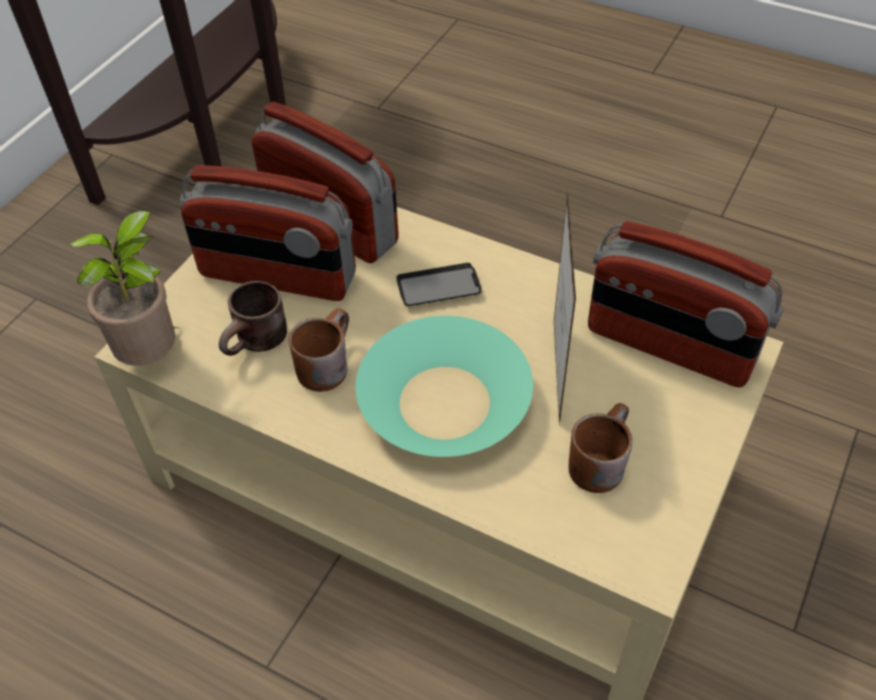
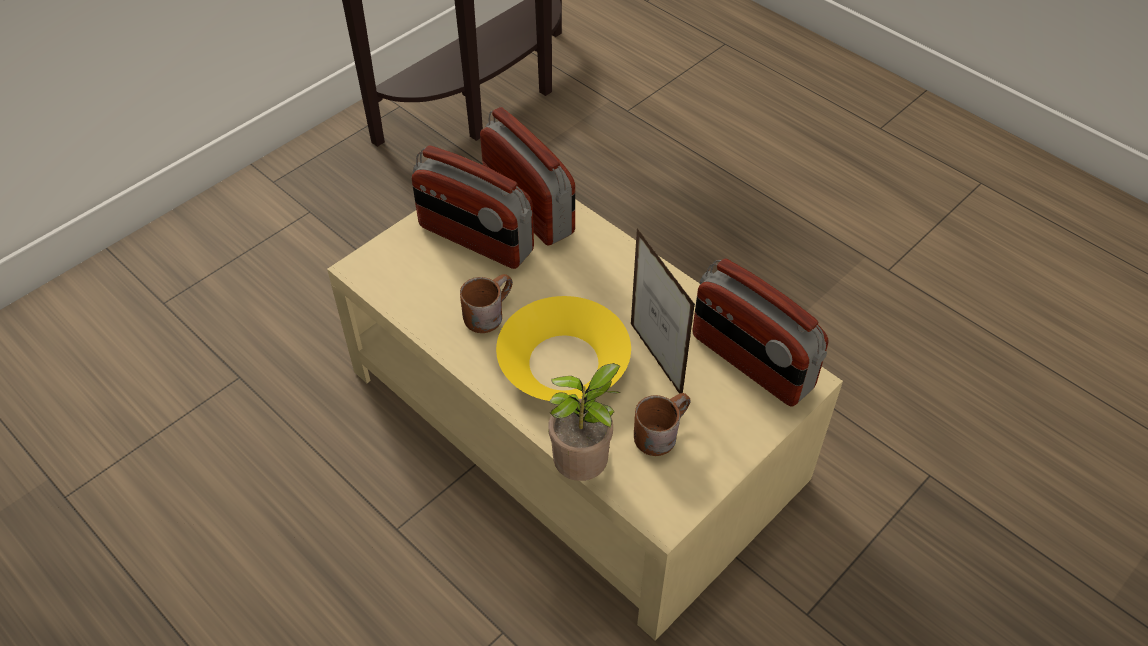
camera: 15 degrees right, 0 degrees up
(154, 356) = (368, 278): potted plant -> potted plant (584, 468)
(259, 344) = (445, 287): brown mug -> none
(438, 286) = (592, 275): phone -> none
(444, 401) = (563, 361): turquoise bowl -> yellow bowl
(556, 371) = (655, 360): picture frame -> picture frame turned 45 degrees counterclockwise

